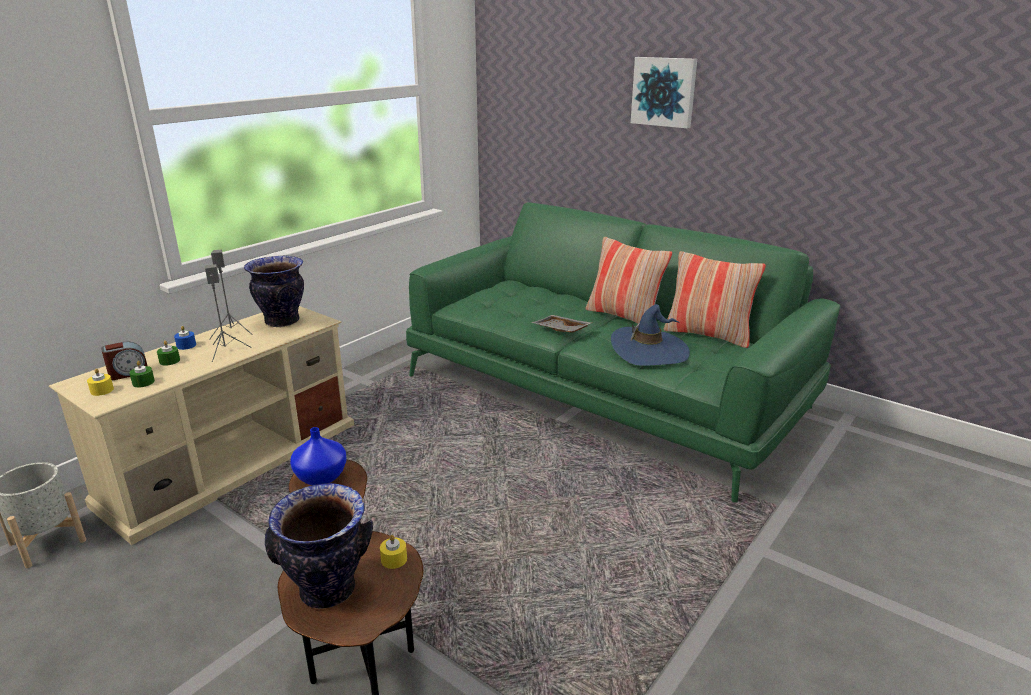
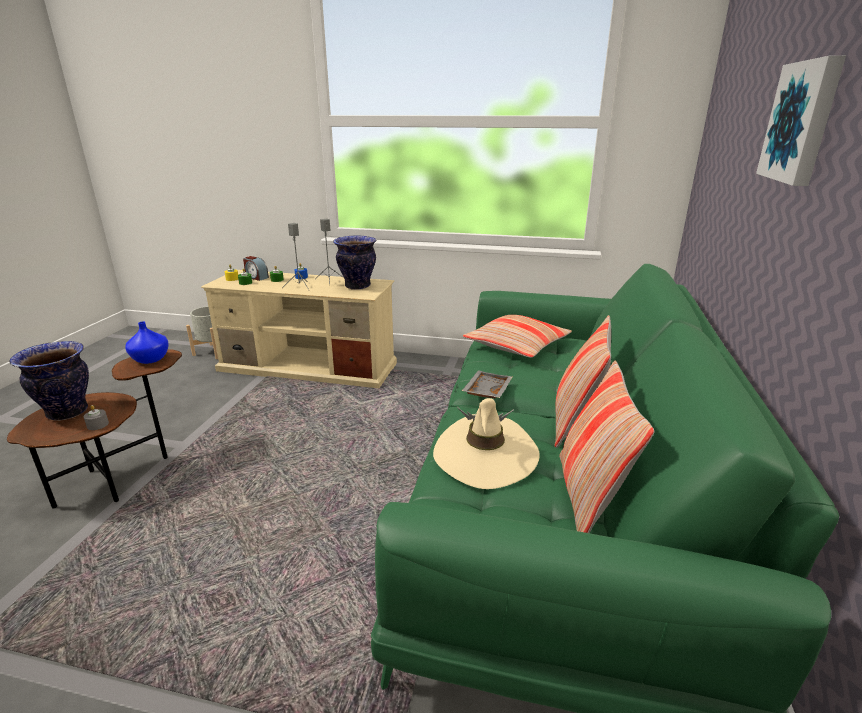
camera: 65 degrees right, 0 degrees up
(394, 559) = (98, 425): yellow candle -> grey candle
(489, 302) = (516, 345): none -> pillow
(649, 350) = (485, 455): blue hat -> beige hat

